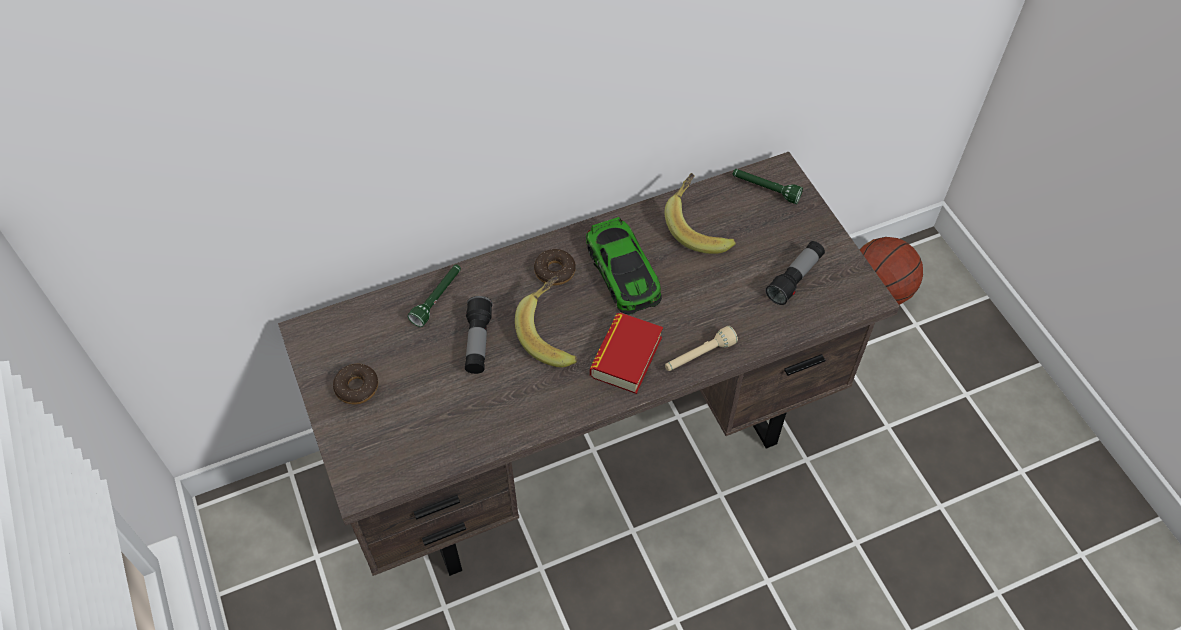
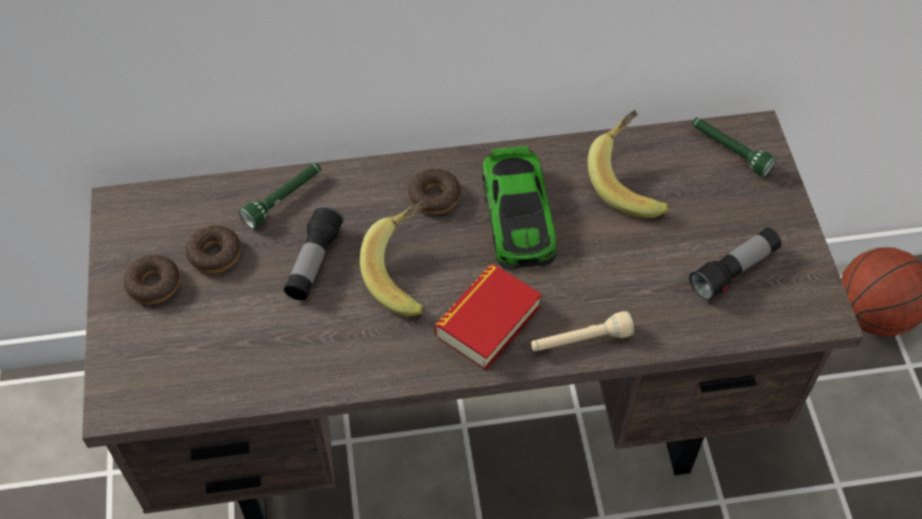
camera: 15 degrees right, 0 degrees up
(397, 353) = (215, 254): none -> donut

